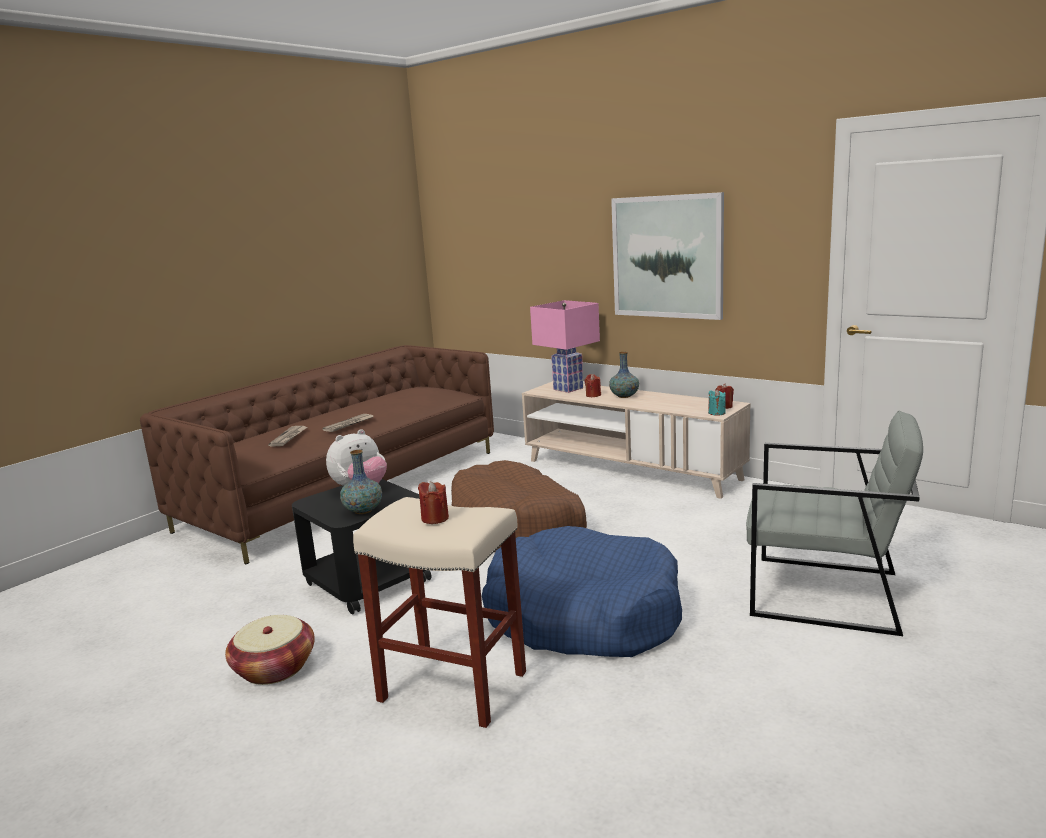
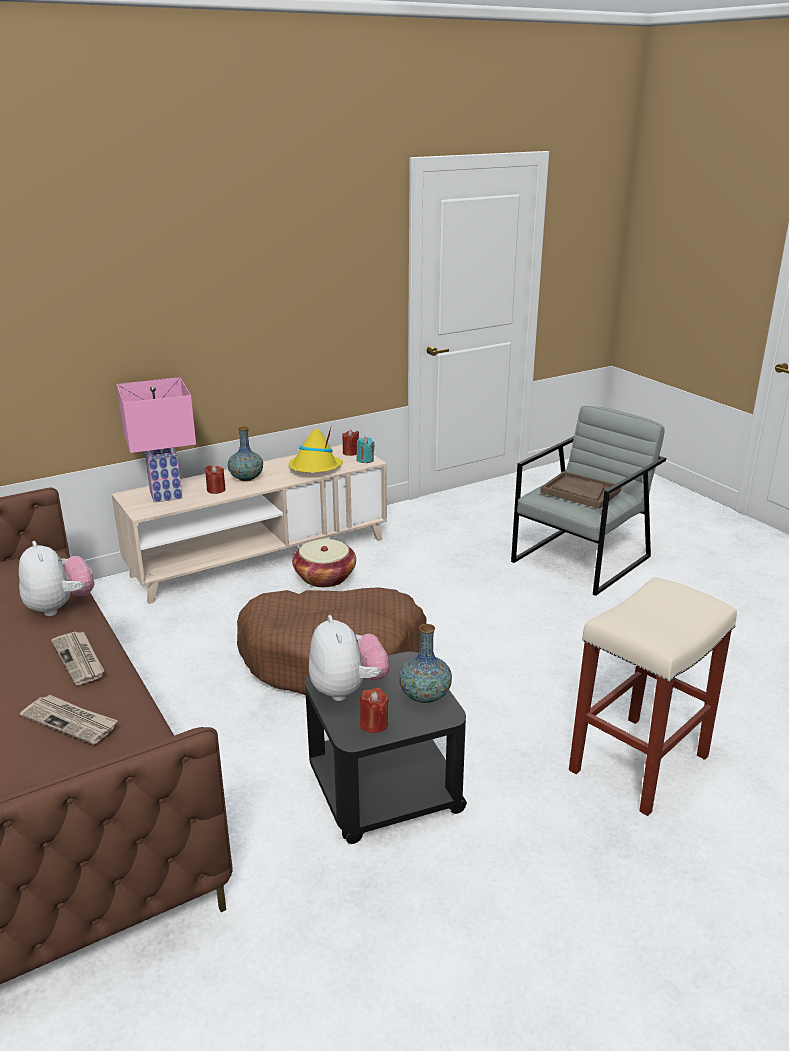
camera: 70 degrees left, 10 degrees up
(274, 668) = (551, 891): basket -> basket (325, 577)
(403, 408) = (59, 607): none -> plush toy
(435, 518) = (668, 612): red candle -> red candle (374, 724)
(583, 614) = (551, 665): blue dog bed -> none
(667, 257) = (253, 307): picture -> none
(672, 405) = (315, 468): none -> yellow hat
(805, 498) = (580, 492): none -> brown tray

